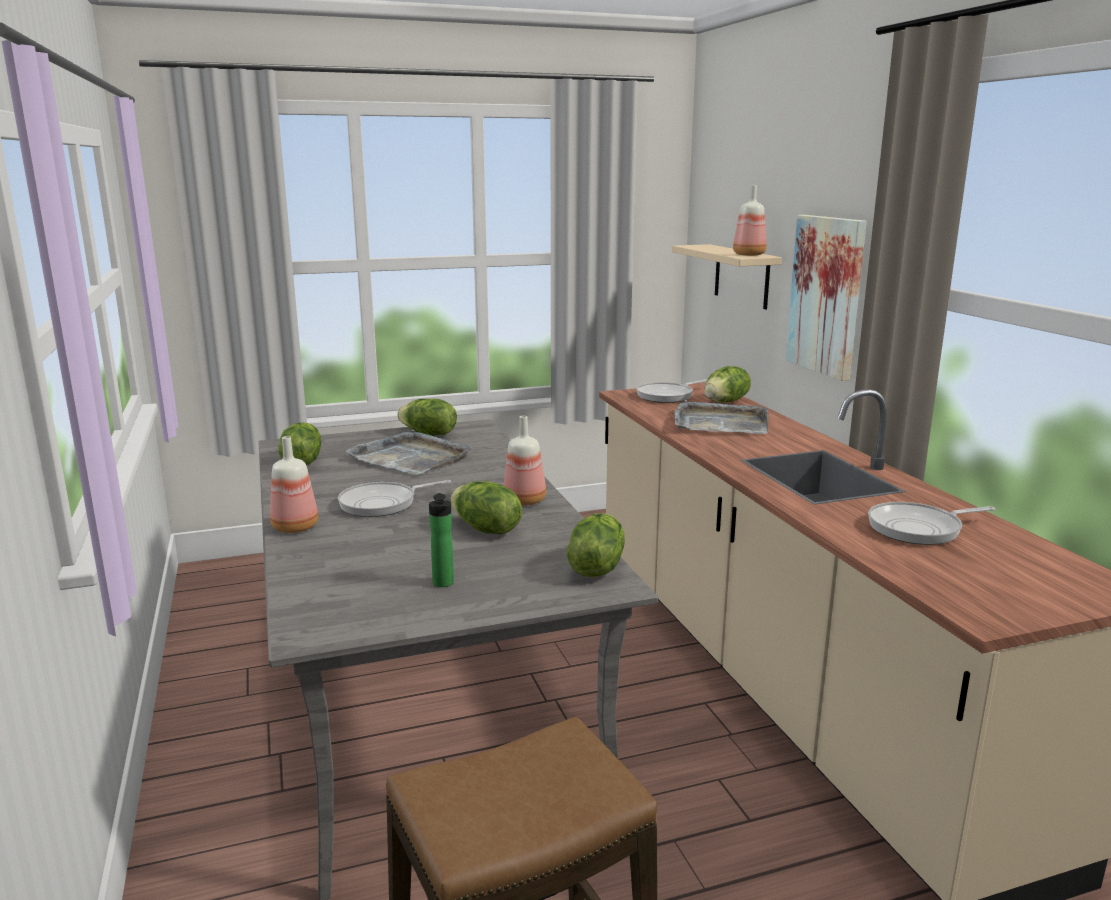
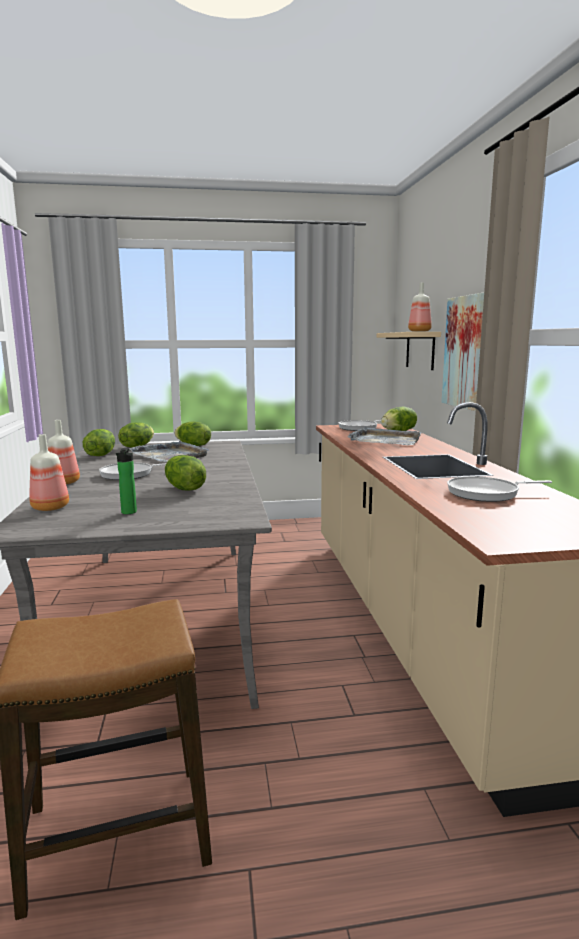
camera: 10 degrees right, 5 degrees down
(525, 500) = (224, 476): bottle -> bottle (51, 507)
(595, 567) = (240, 510): lettuce -> lettuce (137, 446)

